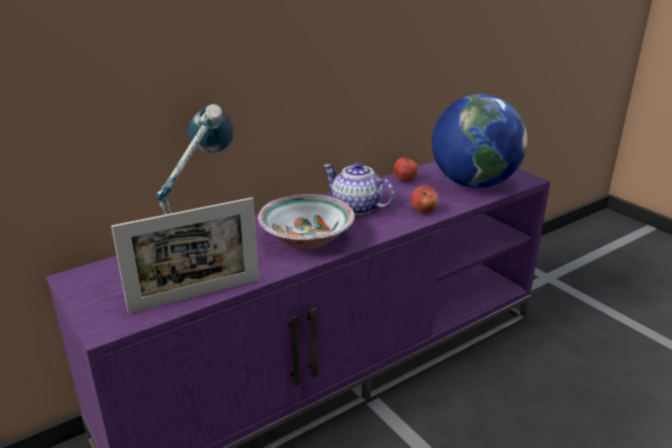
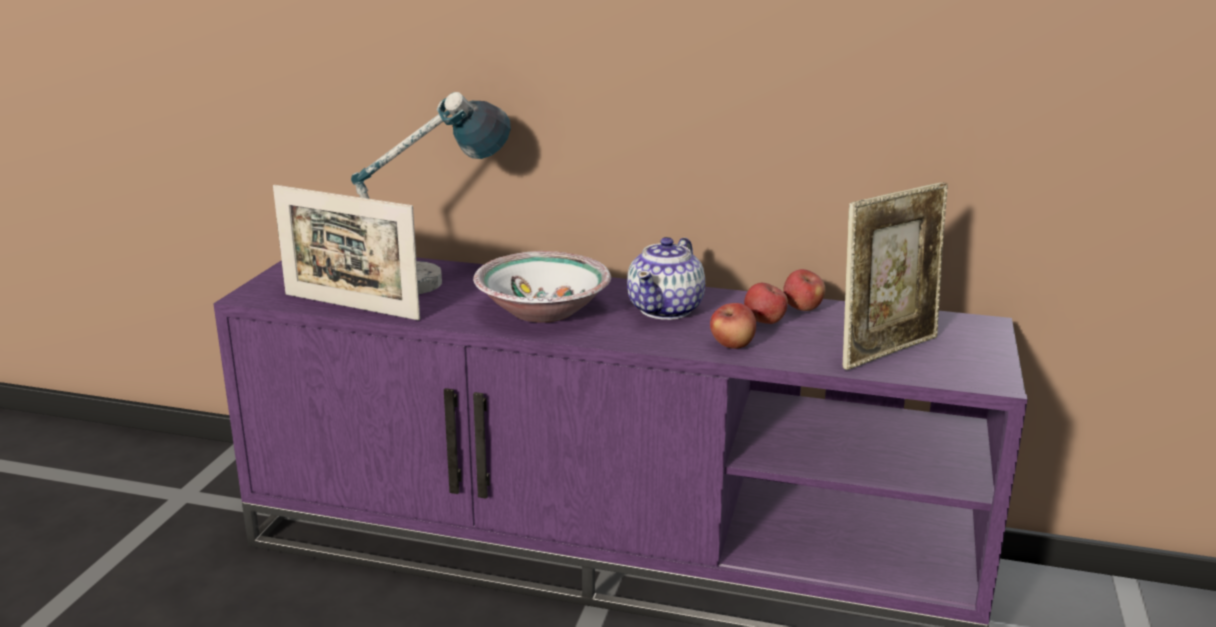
camera: 50 degrees right, 5 degrees down
(357, 208) = (666, 309): teapot -> teapot turned 150 degrees counterclockwise
(408, 194) = (764, 323): none -> apple
(473, 183) = (887, 350): globe -> picture frame

